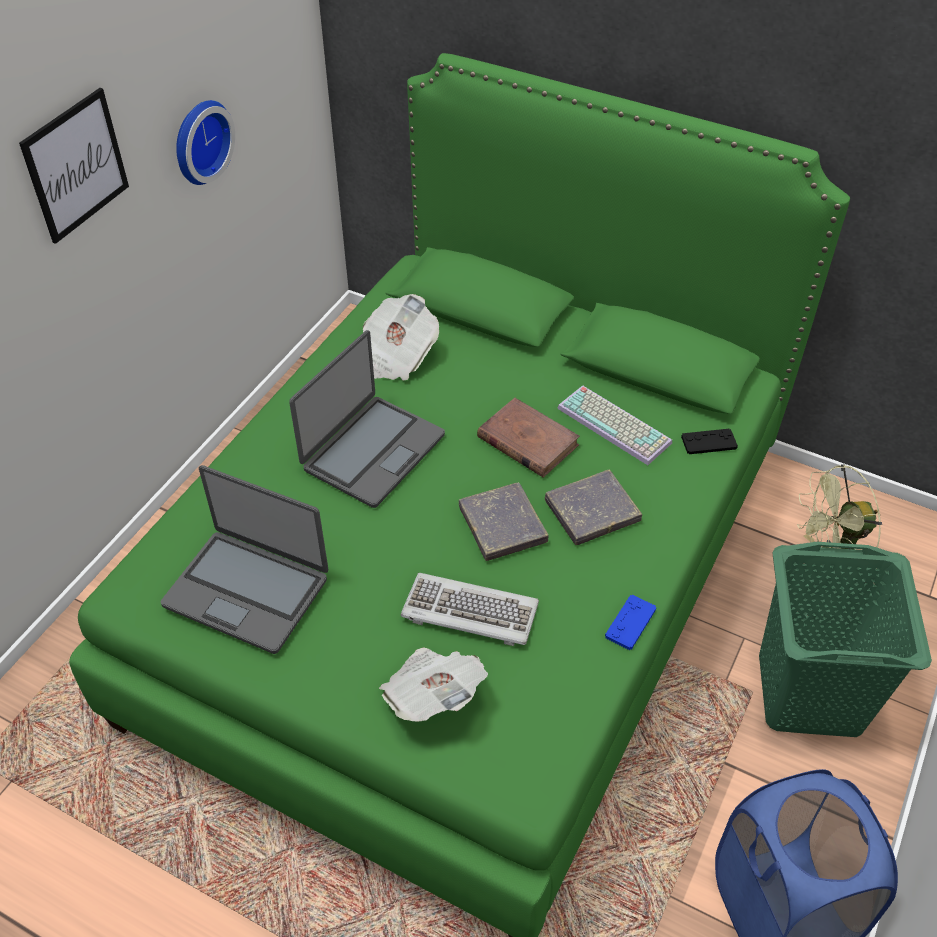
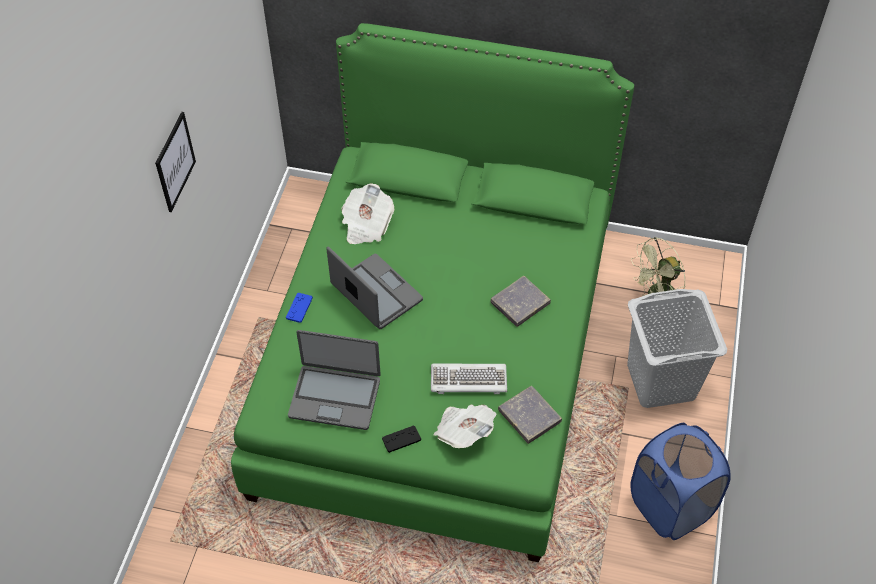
camera: 15 degrees left, 5 degrees up
(199, 141) = (219, 115): wall clock -> none
(372, 451) = (375, 293): laptop -> laptop turned 60 degrees counterclockwise
(502, 525) = (470, 323): grey book -> grey book (529, 416)
(527, 441) = (468, 266): brown book -> none
(616, 425) = (518, 244): keyboard -> none
(630, 623) = (560, 366): blue game controller -> blue game controller (299, 308)
(709, 442) = (576, 244): black game controller -> black game controller (401, 439)
(810, 692) = (661, 380): green laundry basket -> grey laundry basket

